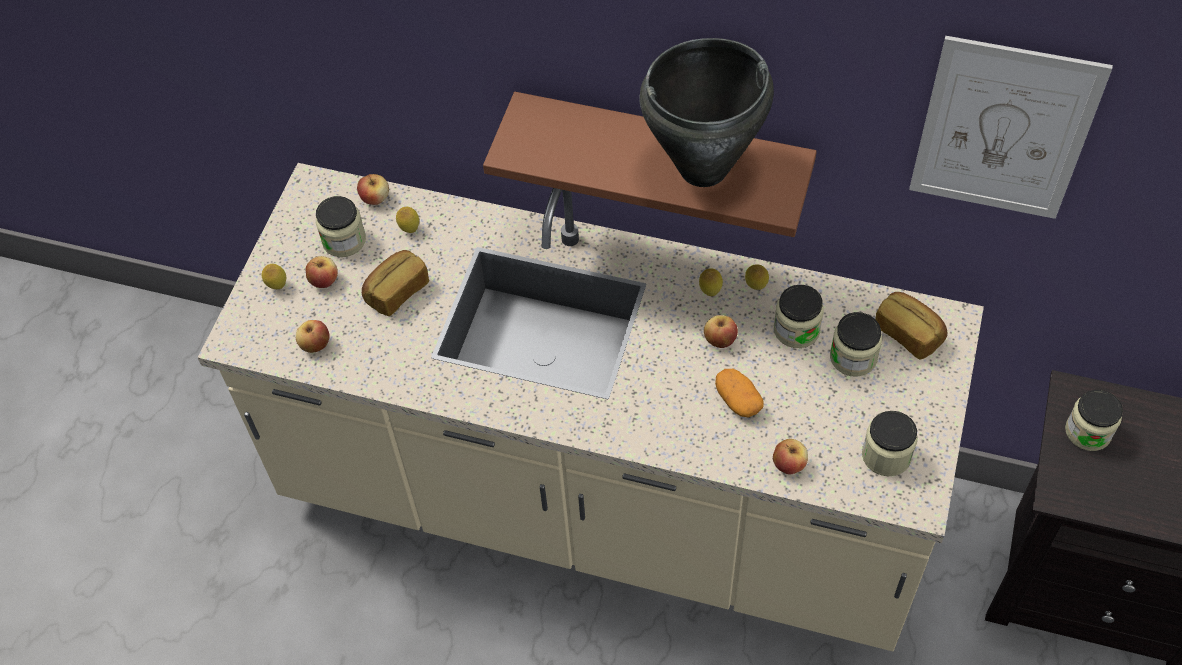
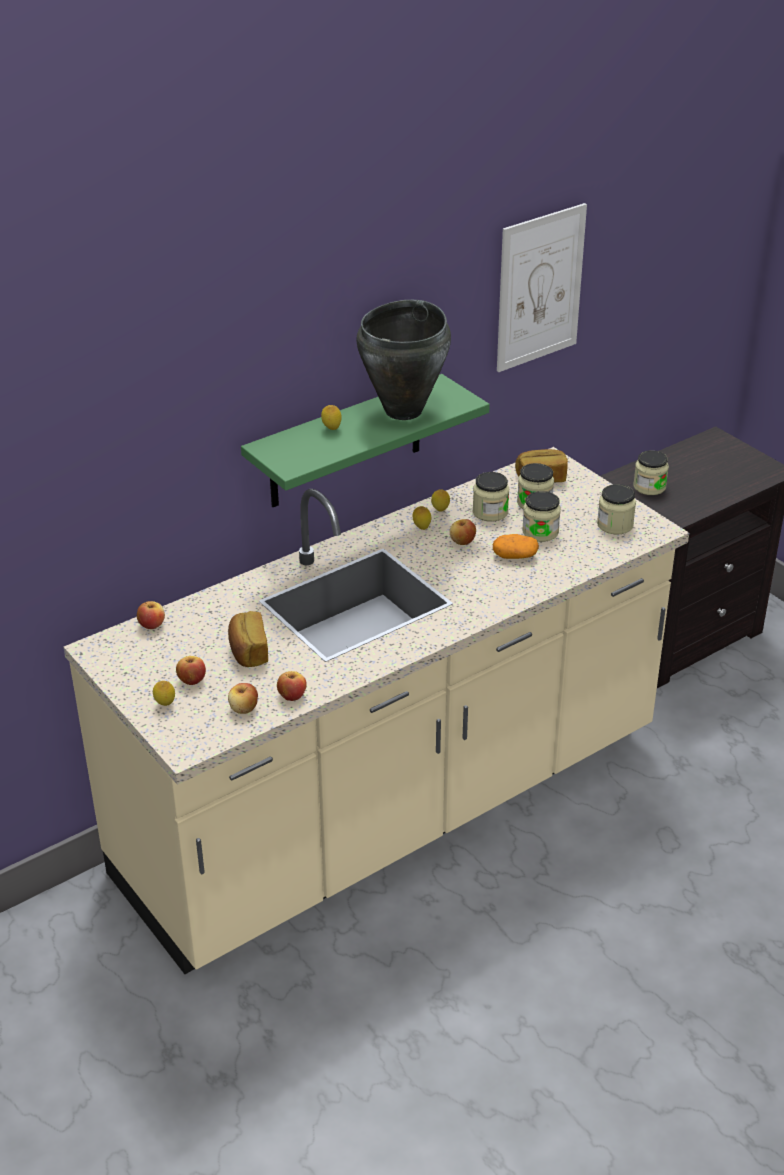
camera: 55 degrees left, 20 degrees down
(344, 240) = (169, 655): jar -> jar (540, 532)
(409, 229) = (202, 622): lemon -> lemon (331, 429)
(662, 153) = (345, 443): brown shelf -> green shelf
(789, 464) = (582, 560): apple -> apple (292, 696)

